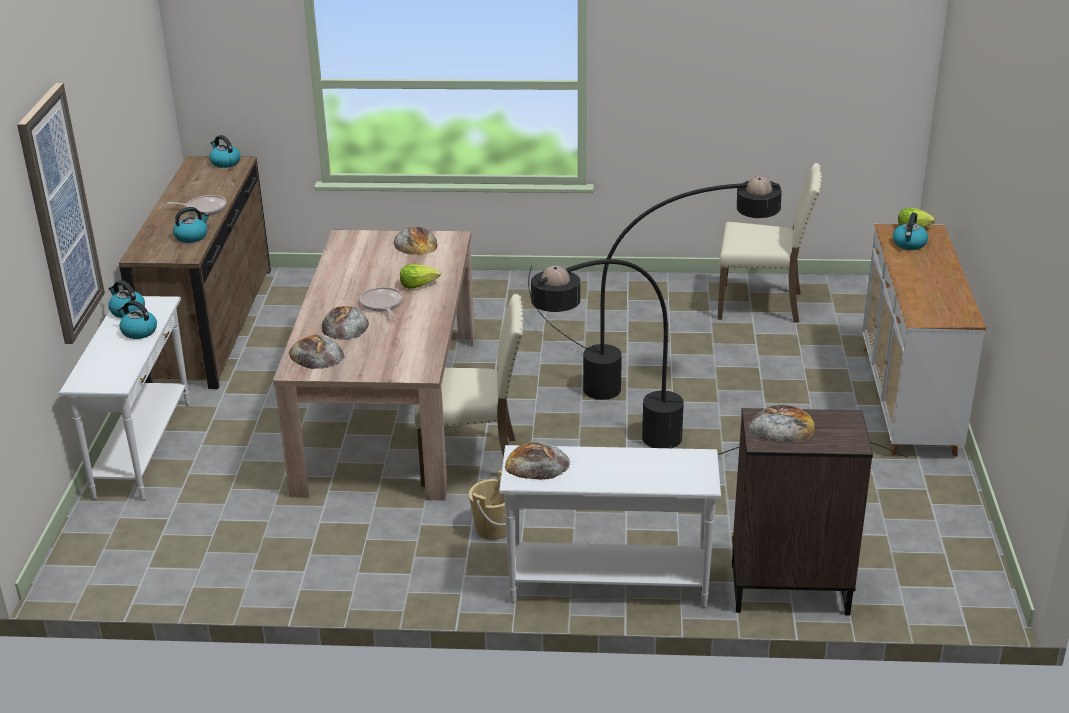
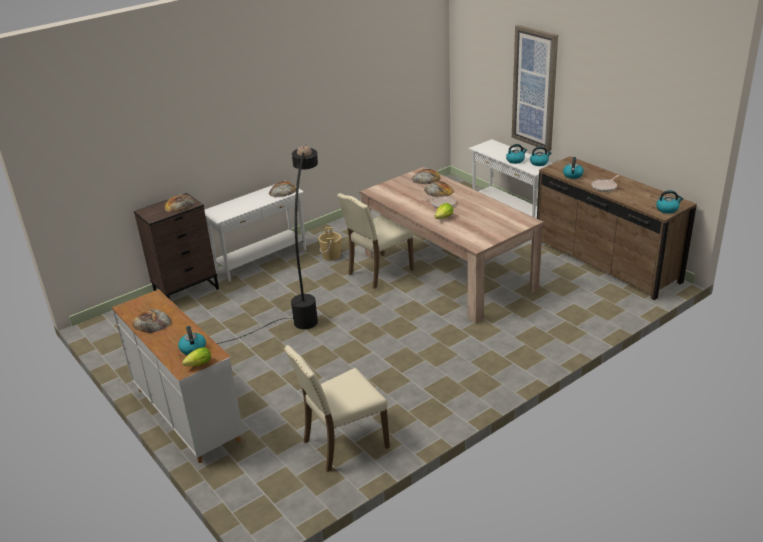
camera: 140 degrees right, 0 degrees up
(415, 243) = (488, 234): bread -> bread (151, 322)
(648, 380) = (349, 348): black floor lamp -> none

